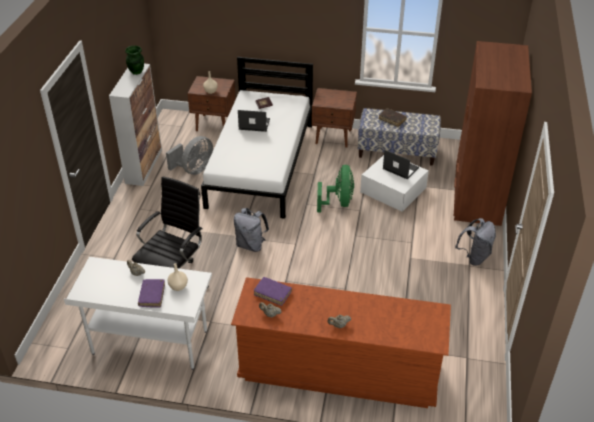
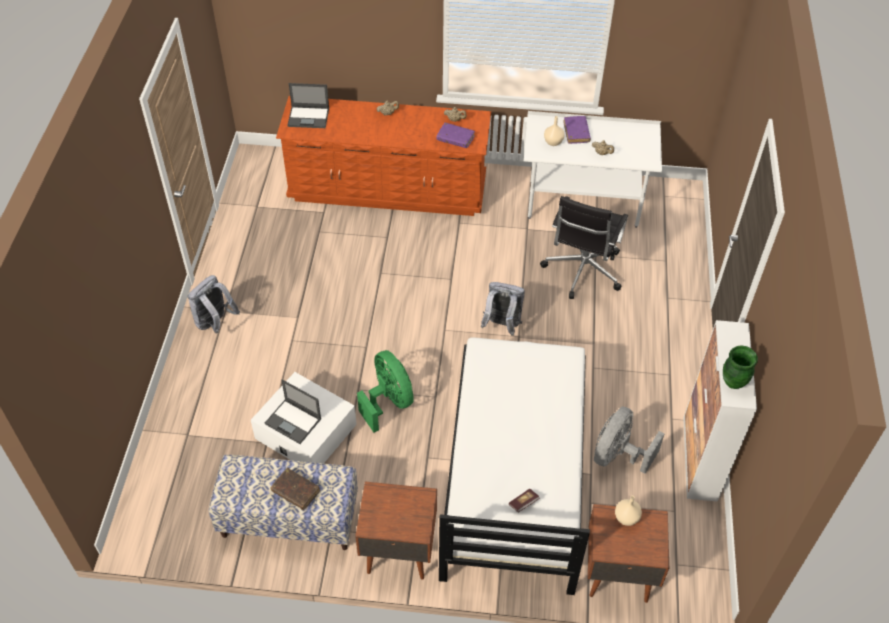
camera: 175 degrees right, 10 degrees up
(254, 124) = (531, 451): laptop -> laptop (309, 117)
(338, 202) = (388, 402): green fan -> green fan turned 150 degrees clockwise
(476, 196) = (181, 426): brown wardrobe -> none

